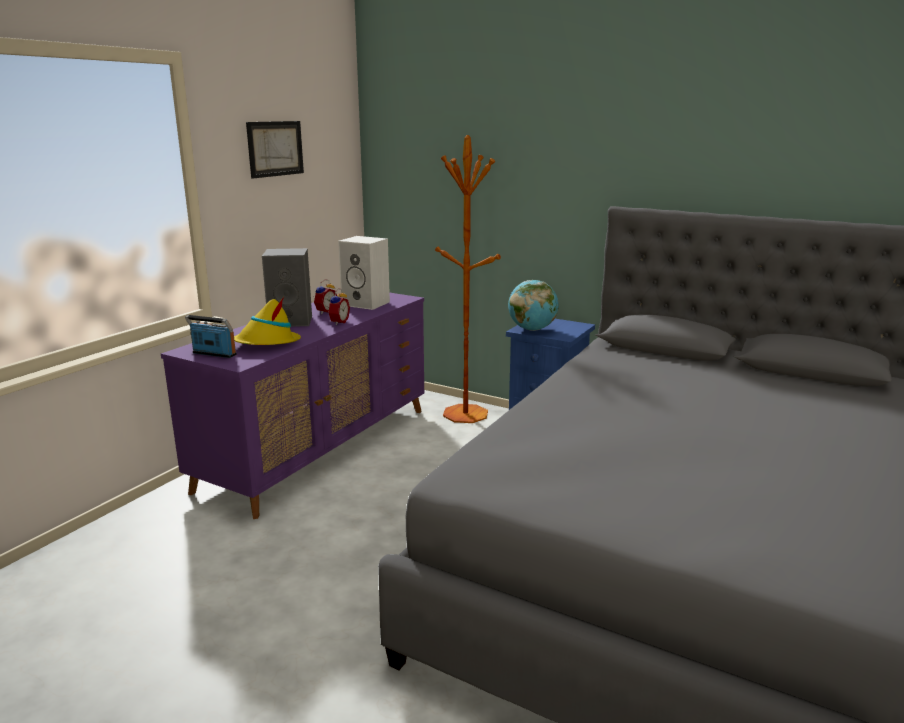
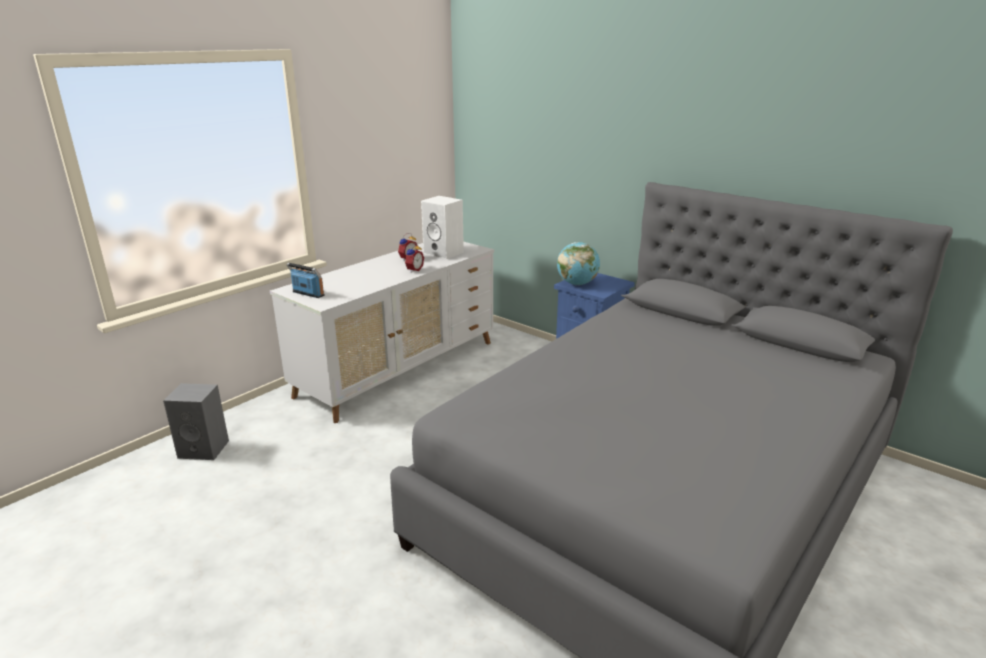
camera: 10 degrees right, 5 degrees up
(267, 343) = (351, 286): yellow hat -> none
(275, 148) = (373, 122): picture -> none
(292, 321) = (378, 266): grey speaker -> grey speaker (205, 449)
(318, 448) = (398, 368): purple dresser -> white dresser
(465, 413) = (526, 348): orange clothes rack -> none

